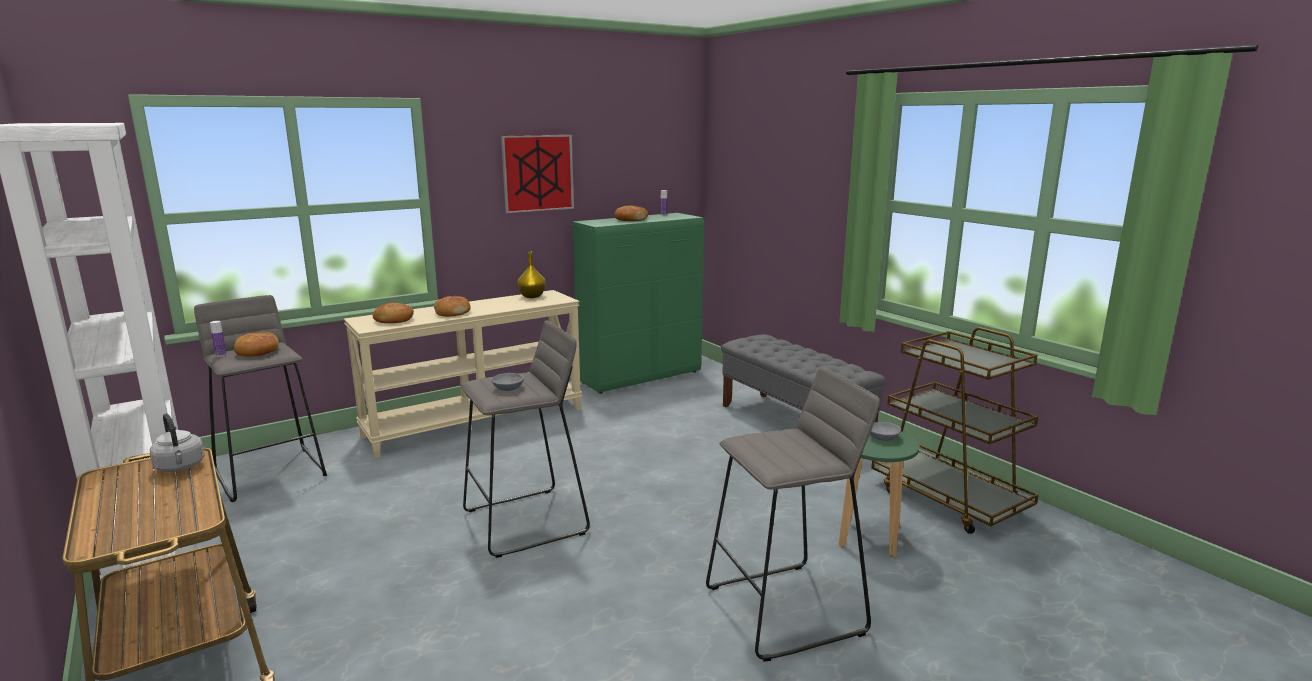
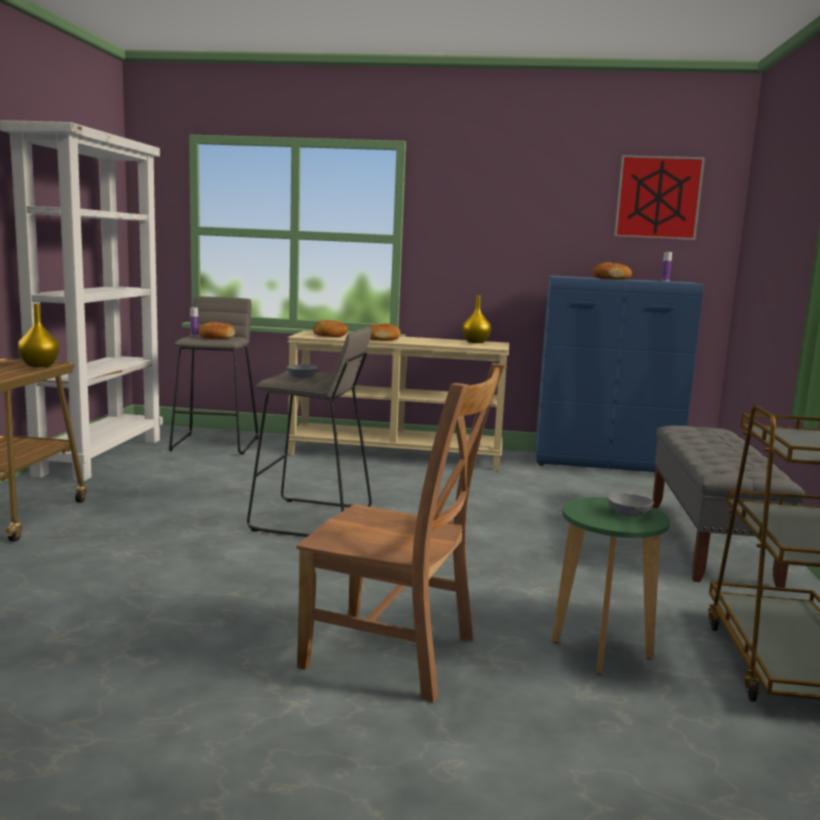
camera: 40 degrees right, 5 degrees down
(180, 467) = (40, 365): grey kettle -> yellow vase
(538, 173) = (517, 221): picture -> picture (658, 197)
(641, 377) = (606, 465): green cabinet -> blue cabinet
(785, 610) = (396, 654): grey stool -> brown chair

